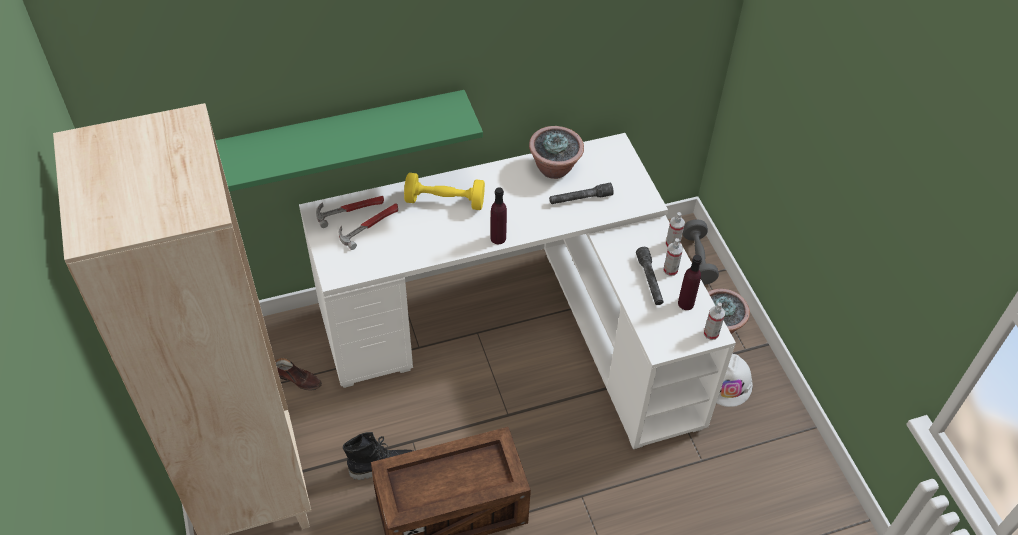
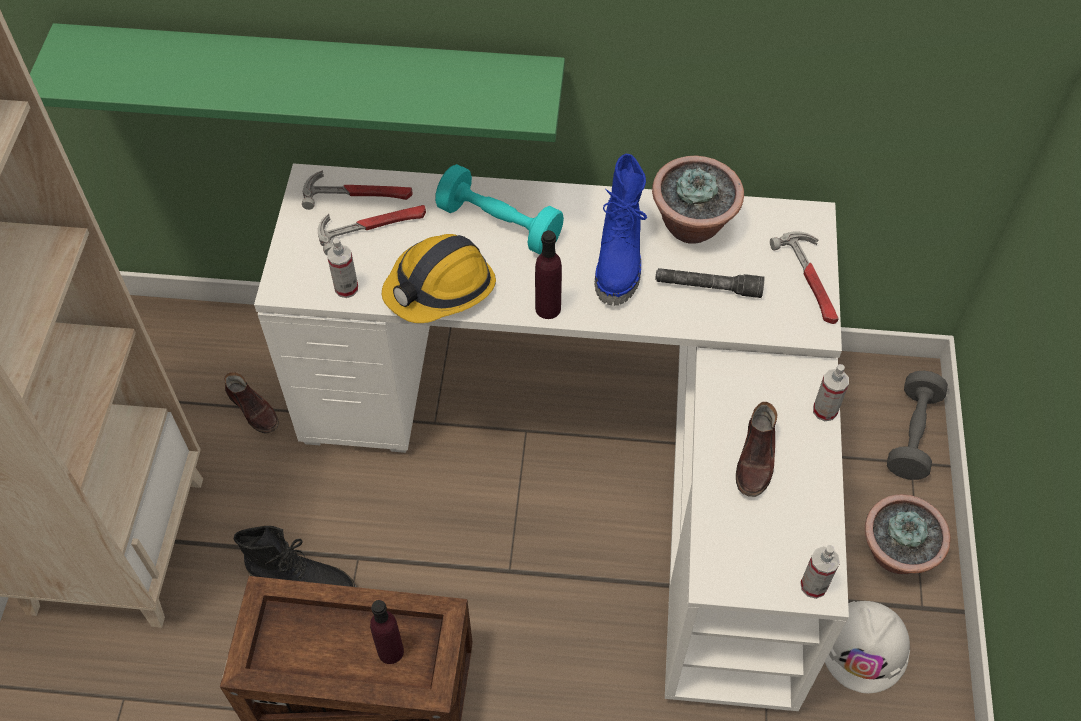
camera: 25 degrees right, 5 degrees up
(430, 247) = (440, 288): none -> hard hat
(445, 201) = (499, 225): yellow dumbbell -> turquoise dumbbell
(524, 199) = (620, 260): none -> blue boot
(633, 178) = (811, 280): none -> hammer
(649, 280) = (756, 458): grey flashlight -> brown shoe
(670, 270) = (799, 453): spray bottle -> spray bottle (346, 288)
(685, 303) = (797, 518): purple bottle -> purple bottle (390, 651)

